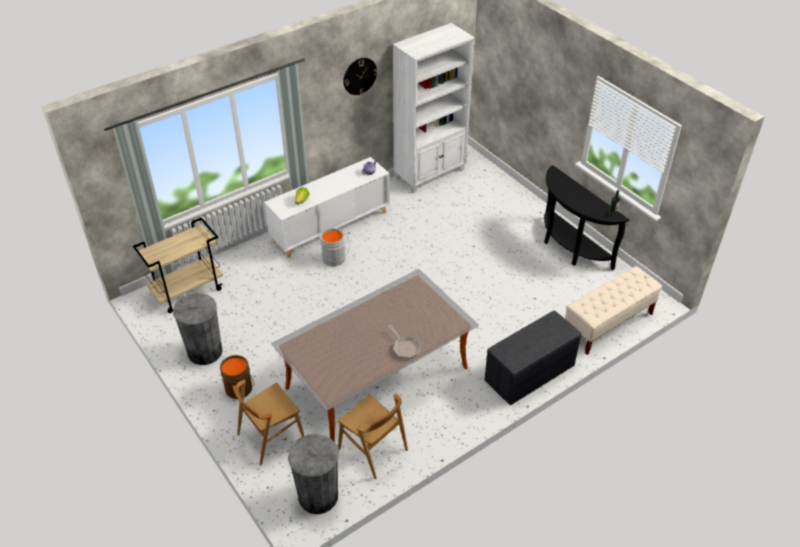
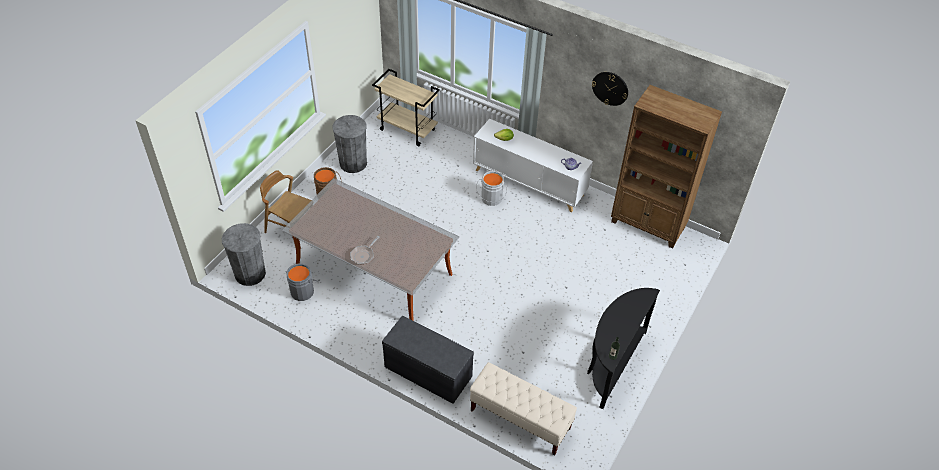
camera: 65 degrees right, 5 degrees up
(373, 449) = (303, 291): brown chair -> grey bucket
(430, 173) = (648, 225): white bookcase -> brown bookcase

